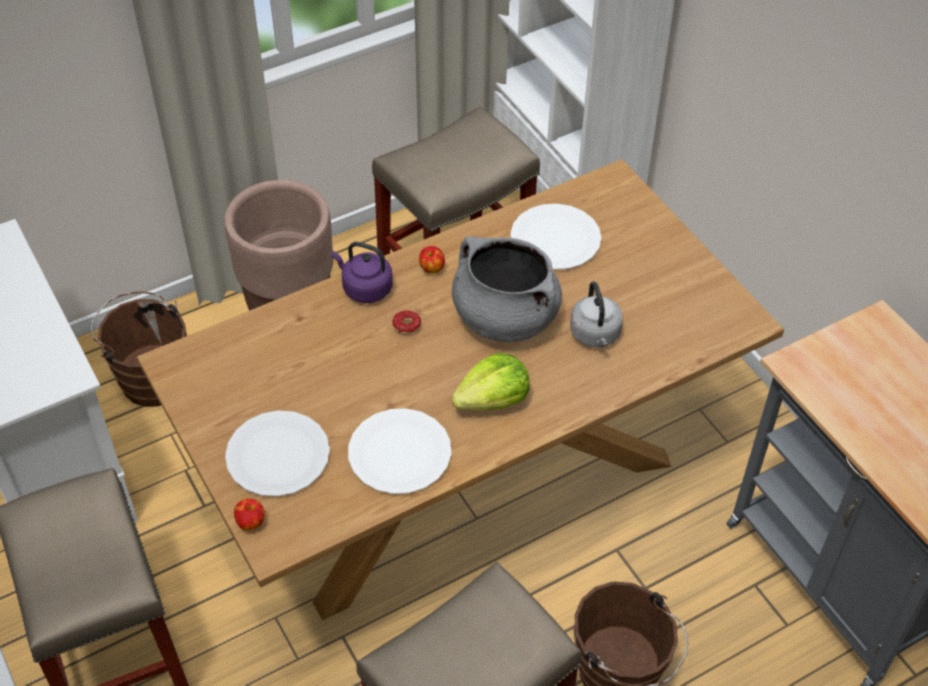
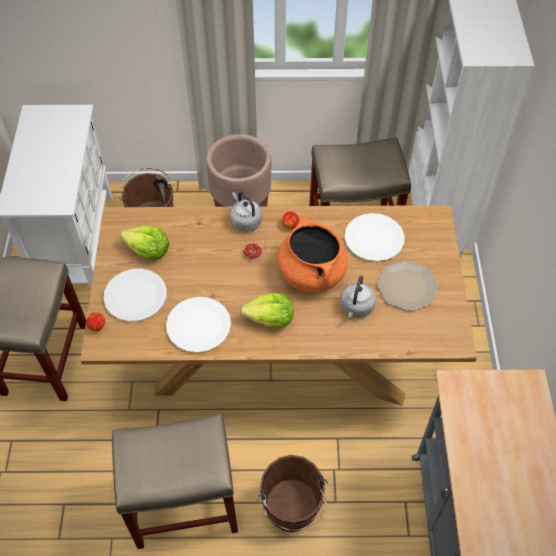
camera: 30 degrees right, 5 degrees up
(252, 387) = (148, 251): none -> lettuce
(365, 288) = (245, 221): purple kettle -> grey kettle
(504, 317) = (311, 273): grey cooking pot -> orange cooking pot
(640, 280) = (407, 286): none -> plate

